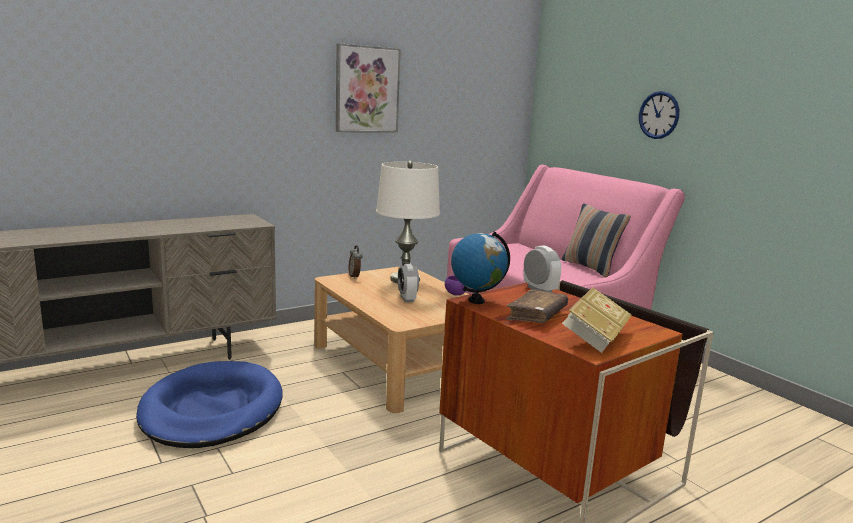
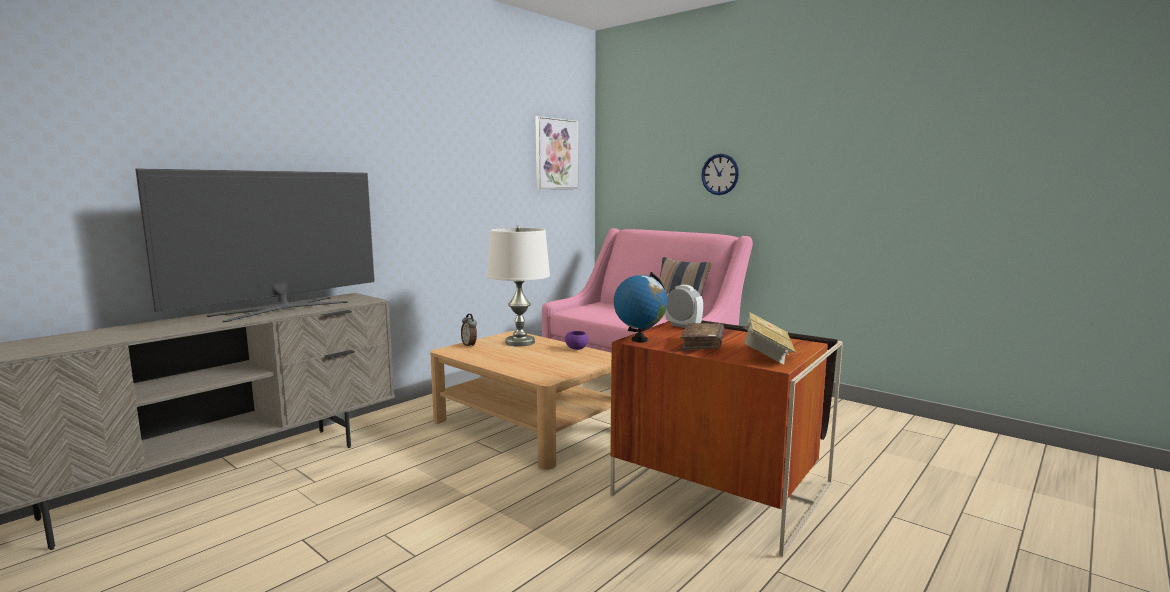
camera: 15 degrees left, 5 degrees down
(176, 225) = (281, 309): none -> television
(212, 410) = (357, 499): blue dog bed -> none
(367, 89) = (454, 163): picture -> picture (556, 154)
(407, 298) = (535, 358): alarm clock -> none

